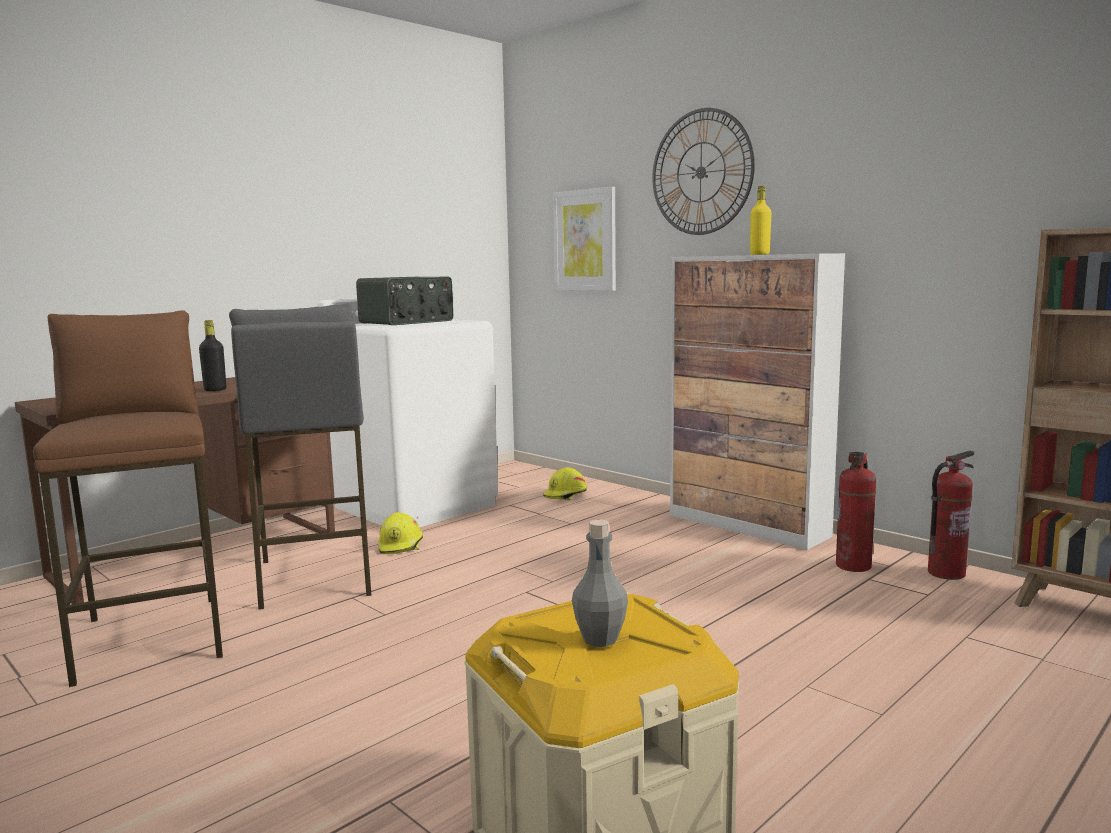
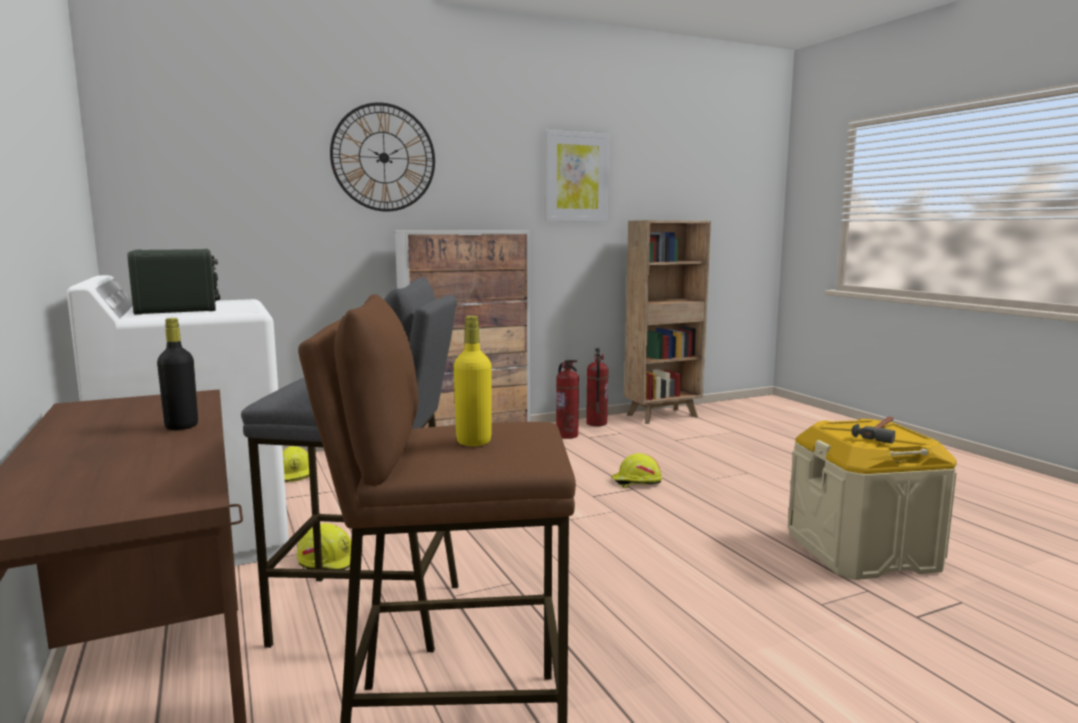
camera: 70 degrees left, 0 degrees up
(585, 240) = (239, 210): picture -> picture (576, 177)
(600, 639) = (881, 433): grey bottle -> hammer
(719, 632) = (636, 482): none -> yellow hard hat
(759, 254) = (467, 229): yellow bottle -> yellow bottle (473, 441)

